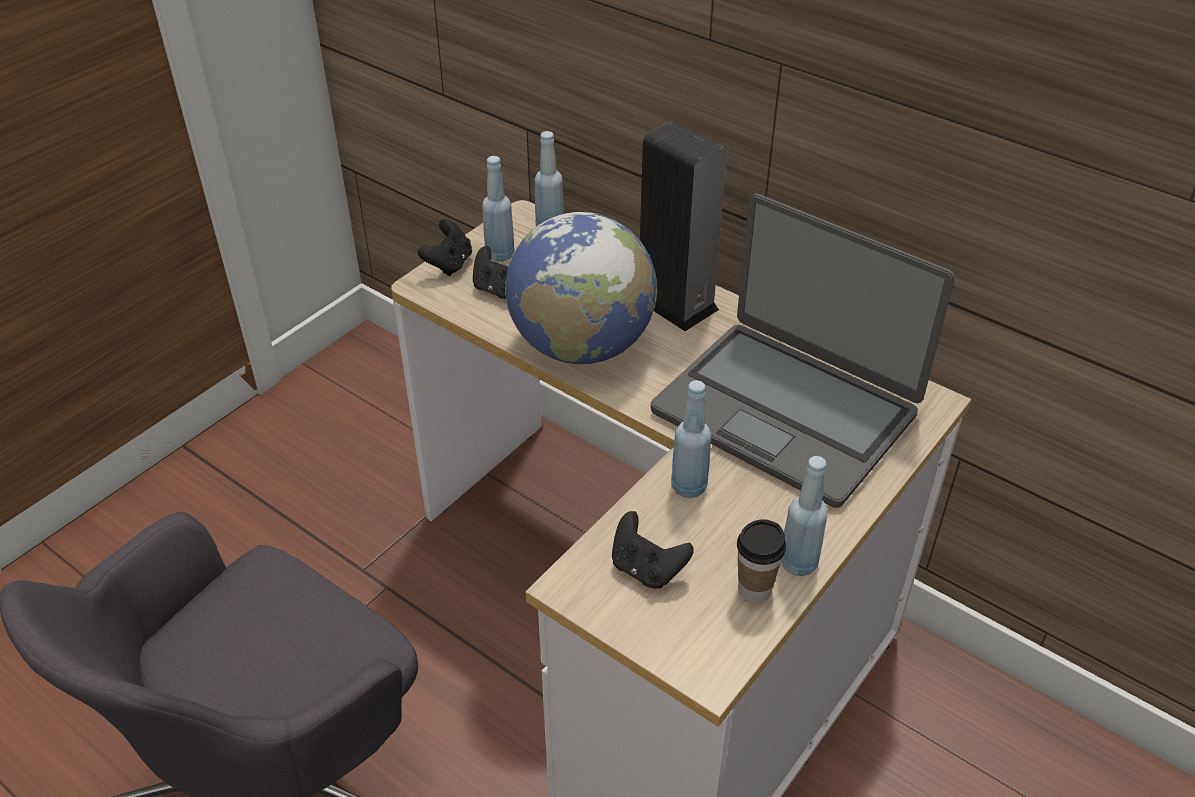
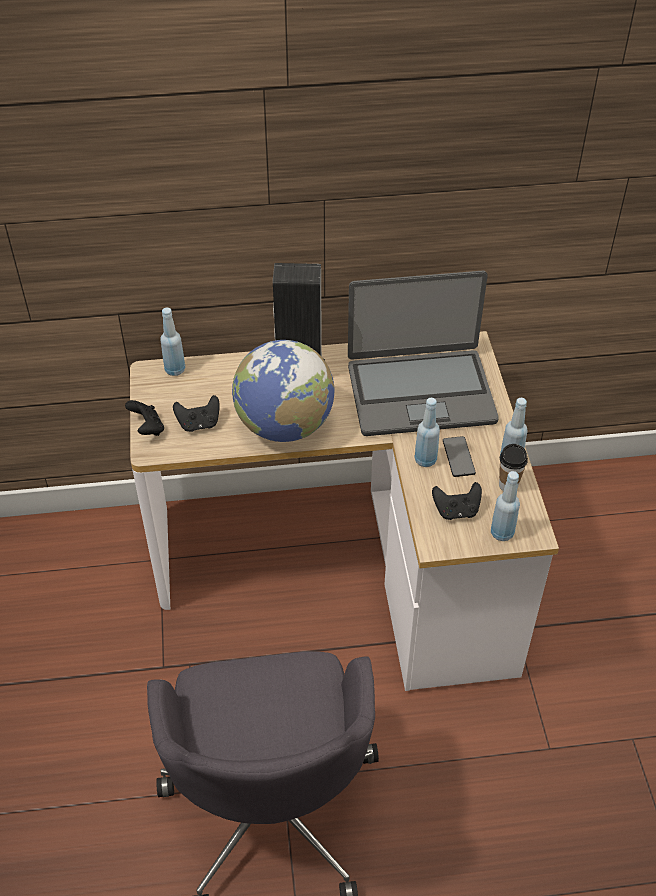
camera: 45 degrees left, 5 degrees up
(500, 254) = (168, 404): blue bottle -> blue bottle (501, 533)
(734, 512) = (458, 457): none -> phone

